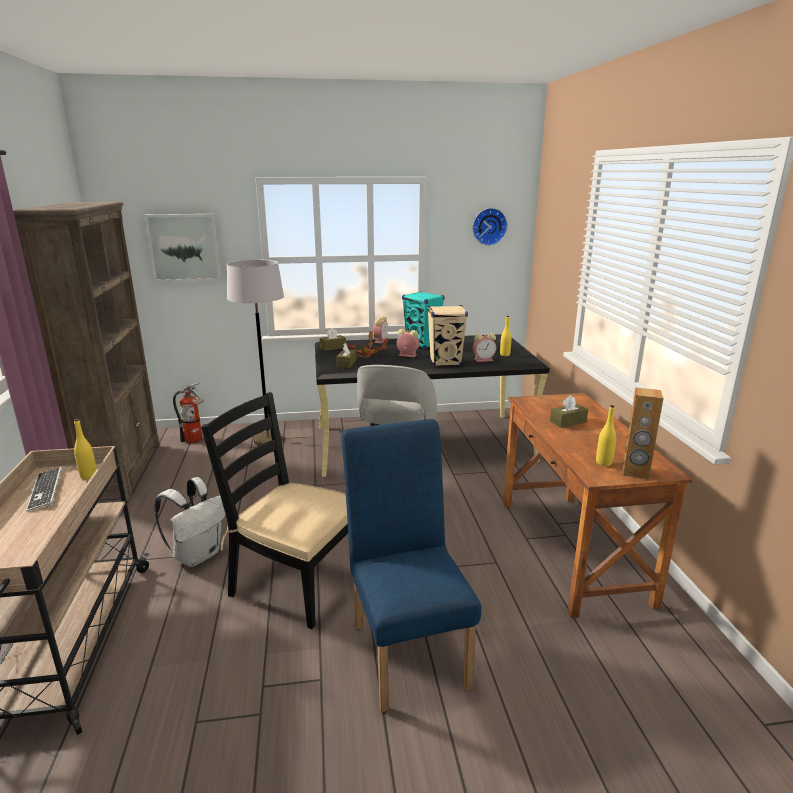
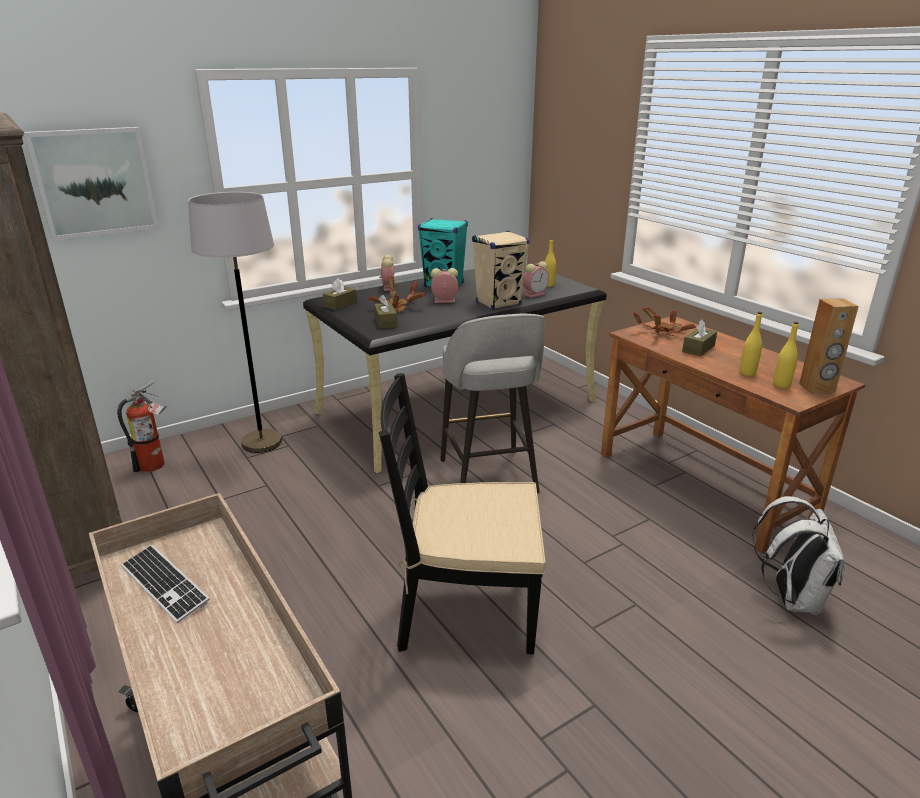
camera: 25 degrees left, 5 degrees up
(88, 476) = (207, 546): yellow bottle -> yellow bottle (747, 373)
(198, 555) = (309, 614): white backpack -> white backpack (791, 597)
(407, 646) = (647, 635): blue chair -> none
(489, 226) = (487, 130): wall clock -> none
(555, 404) = (663, 332): none -> potted plant

